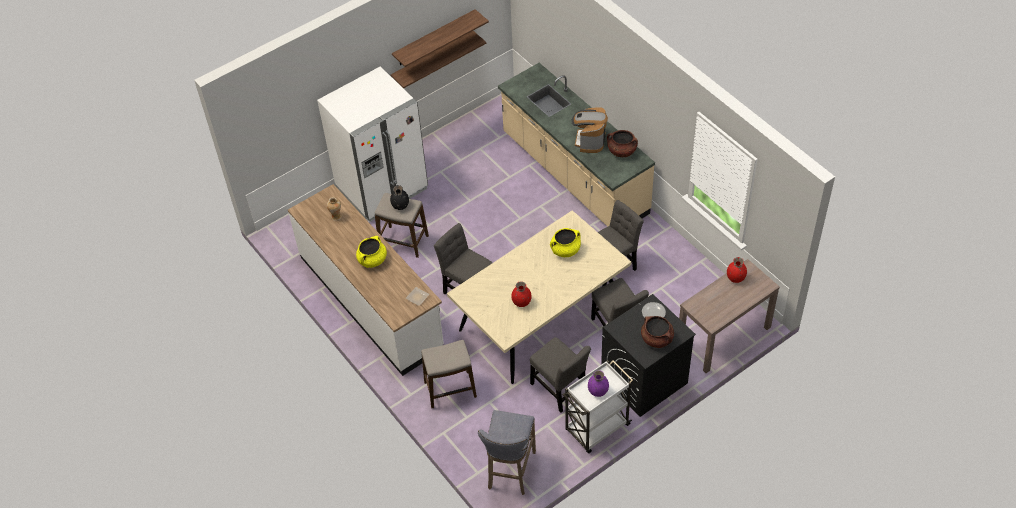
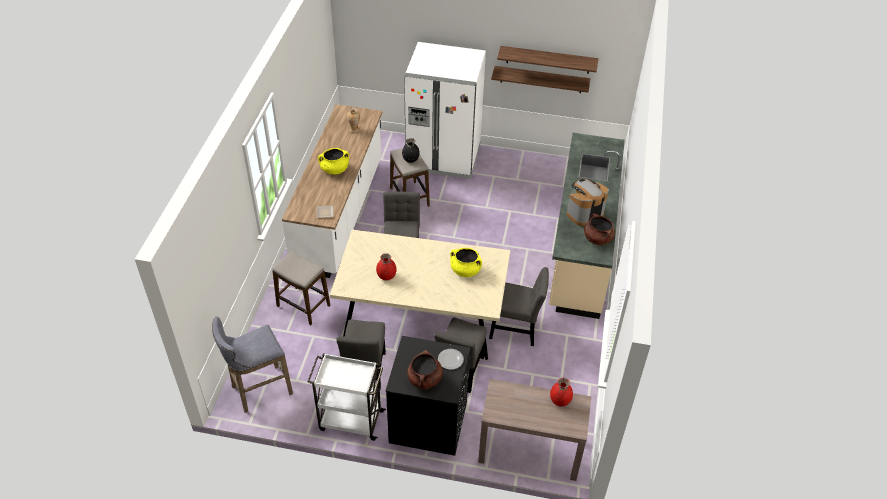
camera: 45 degrees right, 5 degrees down
(598, 391) = (343, 377): purple vase -> none

